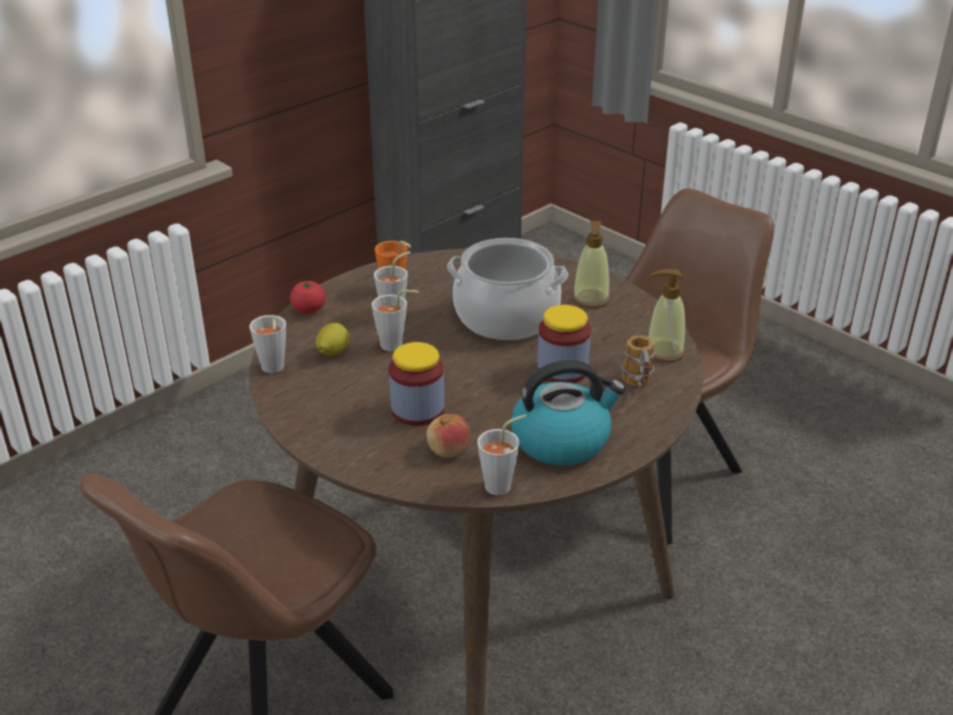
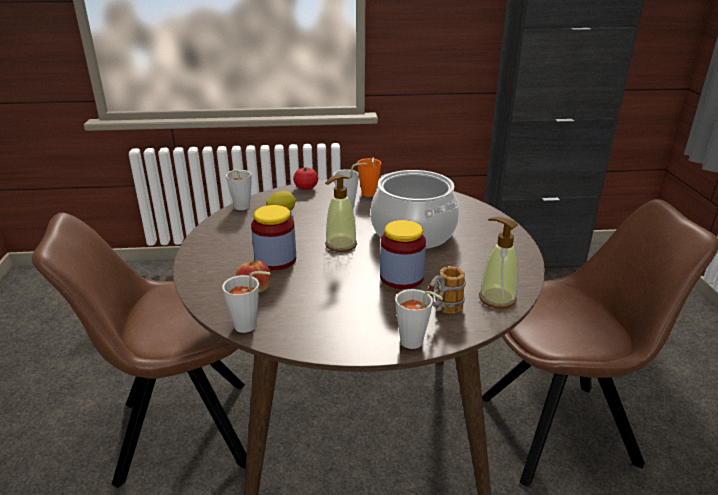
camera: 40 degrees right, 5 degrees down
(396, 345) = (321, 222): grey cup -> grey cup (415, 344)
(562, 440) = (331, 319): kettle -> none
(590, 299) = (489, 244): soap dispenser -> soap dispenser (340, 245)

